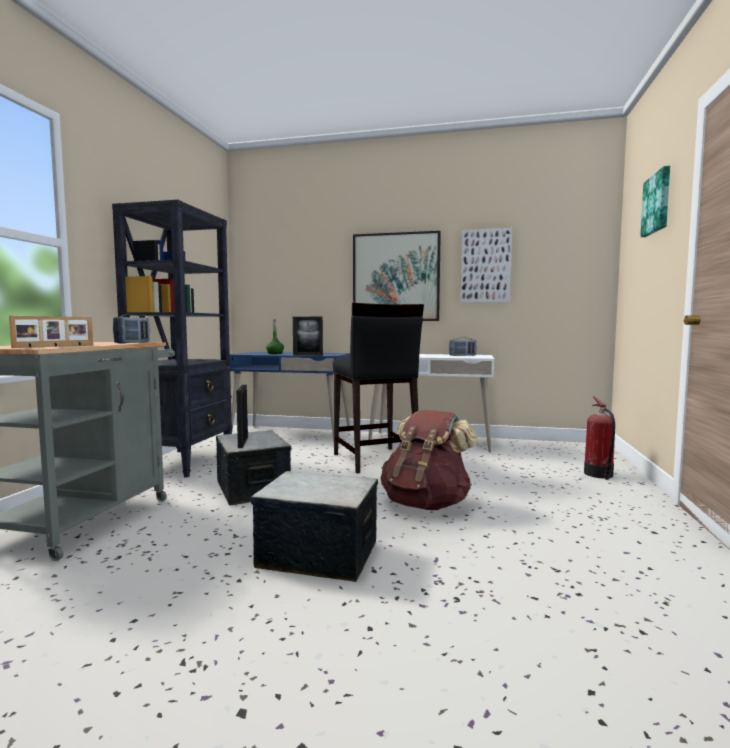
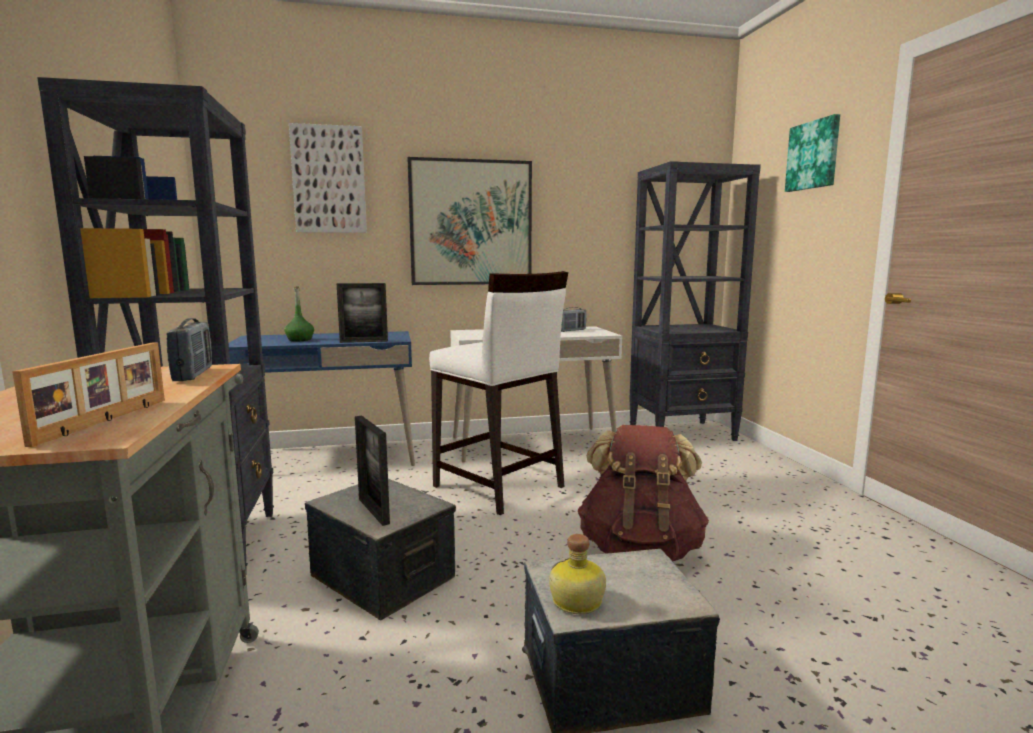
camera: 25 degrees left, 5 degrees up
(283, 488) = (576, 602): none -> bottle
(375, 460) = (498, 487): black stool -> white stool
(485, 266) = (587, 212): picture -> picture (329, 179)
(564, 448) = (683, 433): none -> black bookcase
(599, 474) = (755, 466): fire extinguisher -> none

